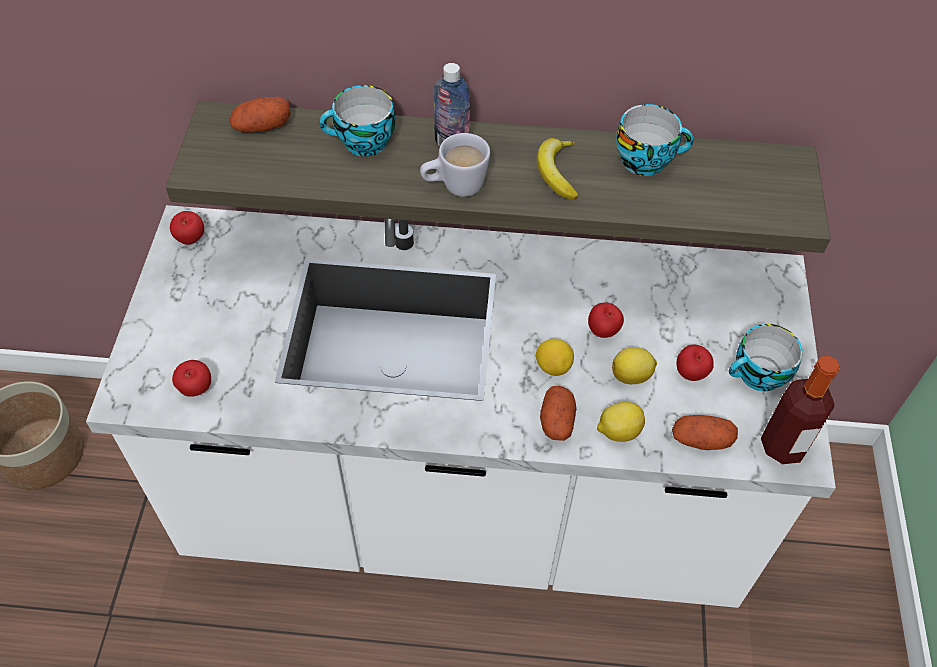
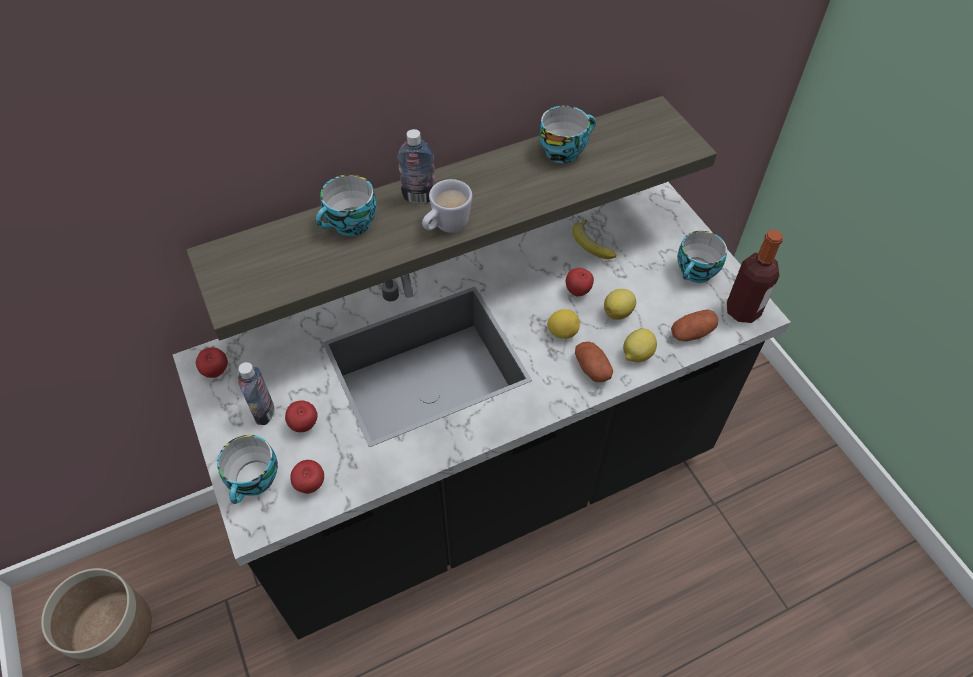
camera: 30 degrees left, 0 degrees up
(152, 360) = (255, 481): none -> cup
(205, 299) = (264, 412): none -> bottle
(262, 127) = (259, 247): potato -> none
(464, 509) = (485, 484): white counter -> black counter
(557, 172) = (510, 185): banana -> banana (590, 245)
(690, 374) = (654, 292): apple -> apple (304, 425)

